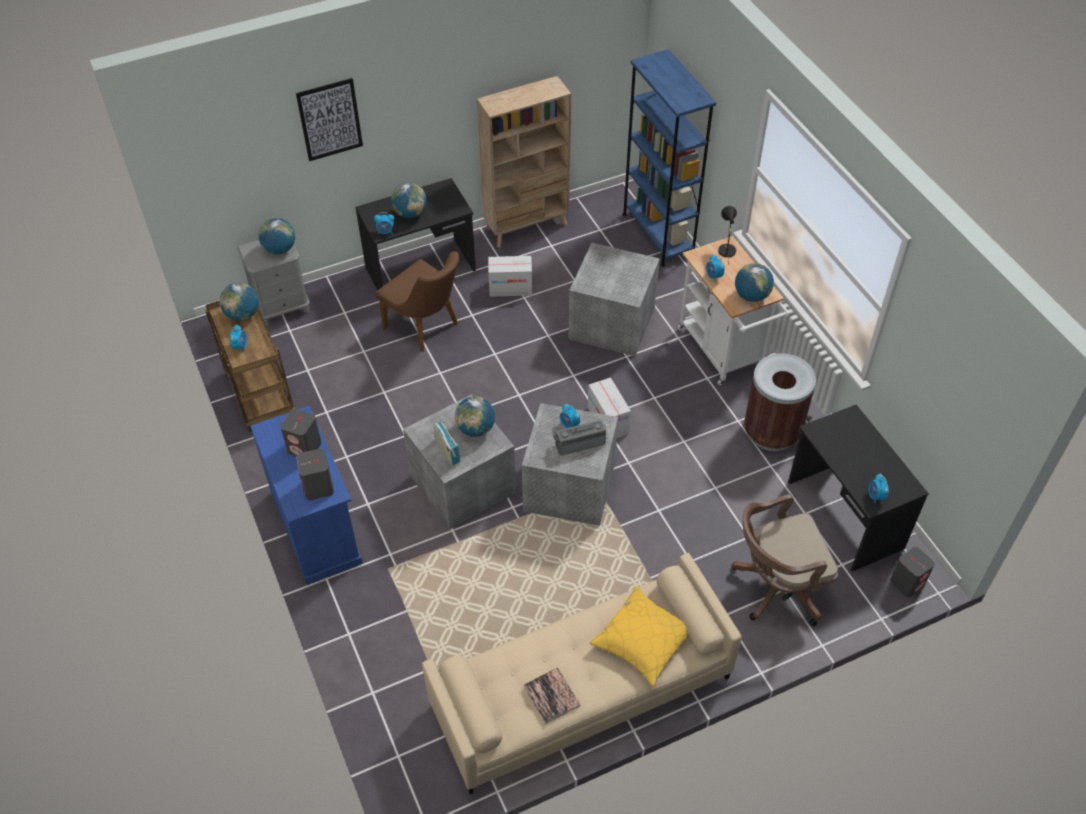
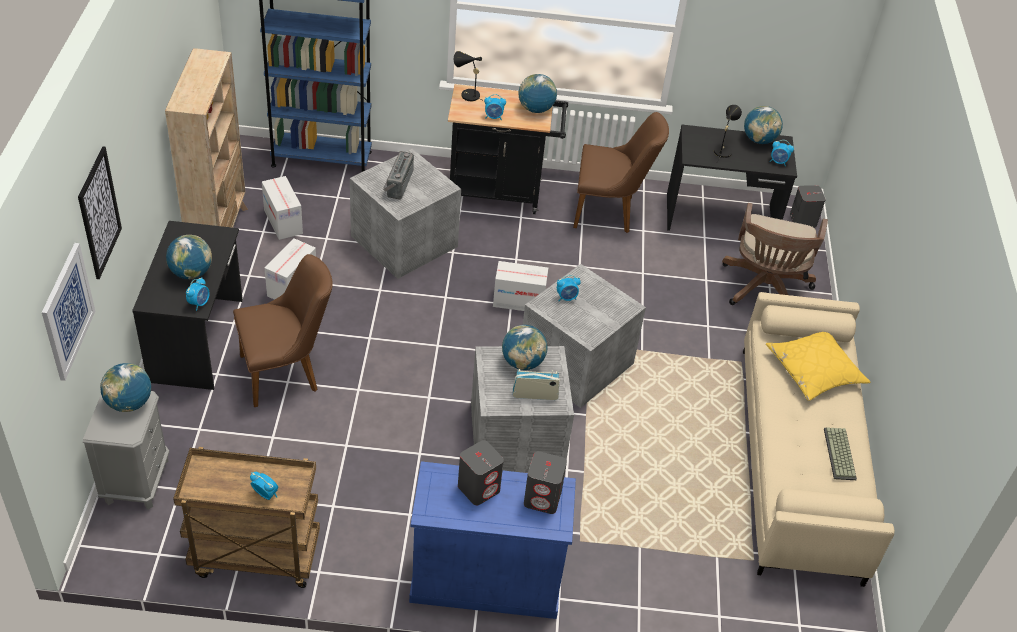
camera: 65 degrees left, 5 degrees down
(243, 315) = (215, 473): globe -> globe (759, 140)
(251, 158) = (67, 311): none -> picture
(551, 696) = (840, 454): book -> keyboard
(571, 250) = (283, 221): none -> cardboard box
(579, 442) = (592, 301): radio -> radio (397, 183)
(724, 353) = (501, 193): white cart -> black cart
(771, 433) = (610, 212): brown trash can -> brown chair
(849, 448) = (723, 150): none -> black table lamp

